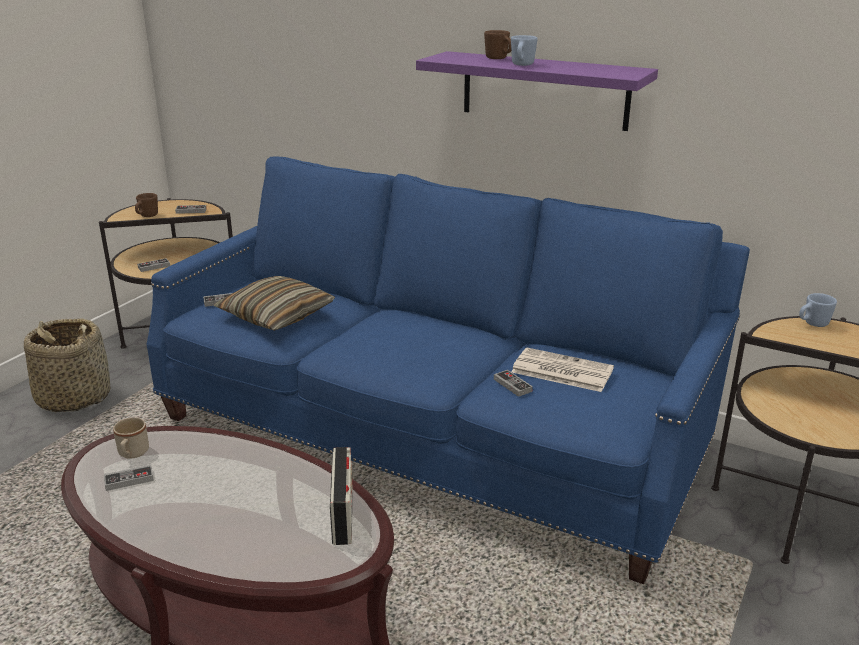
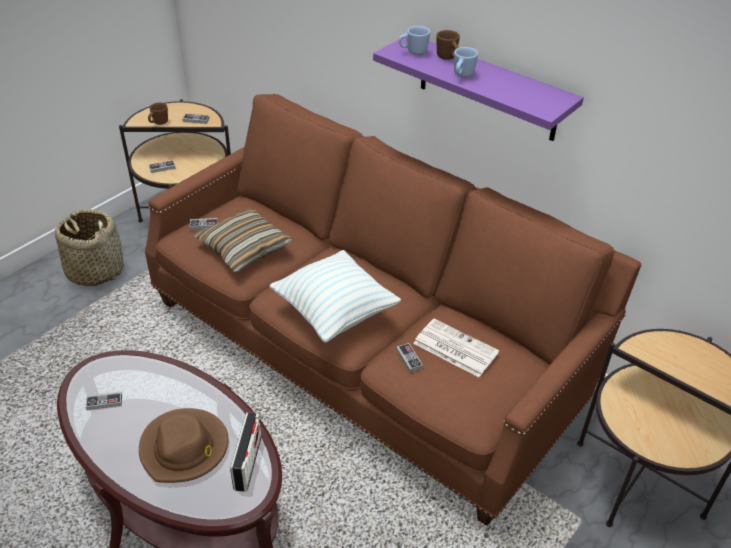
camera: 10 degrees right, 15 degrees up
(132, 454) = (110, 376): beige mug -> none
(252, 512) = (184, 448): none -> brown hat
(406, 357) = (335, 313): none -> pillow
(431, 434) = (365, 350): blue sofa -> brown sofa
(812, 324) = (678, 341): blue mug -> blue mug (413, 52)

